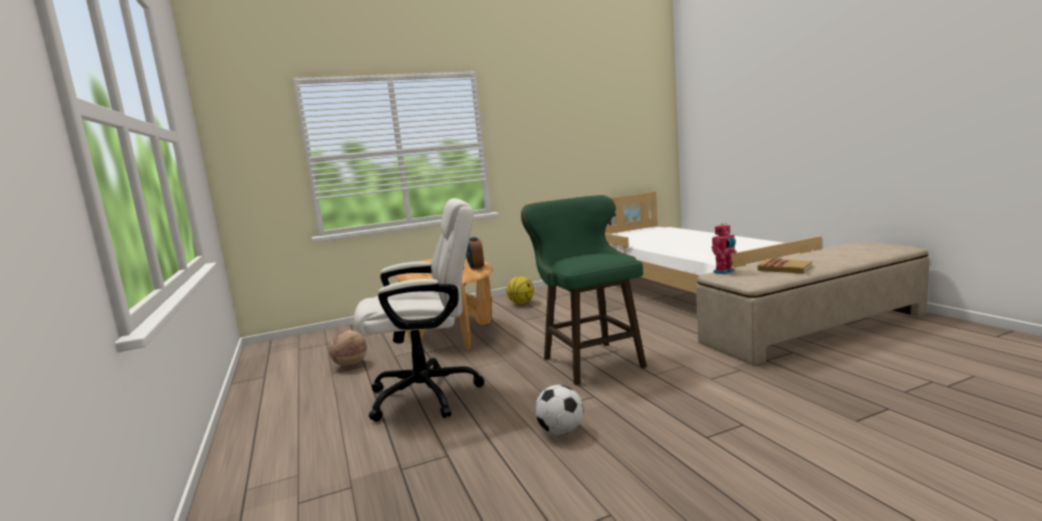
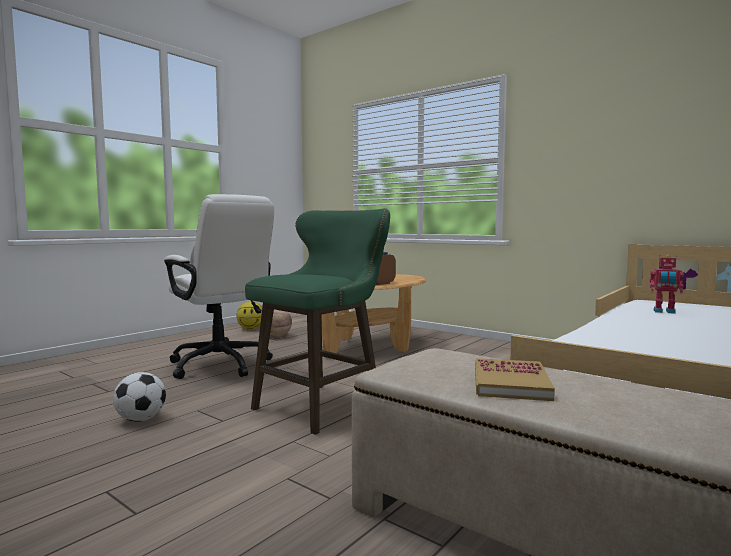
camera: 60 degrees right, 5 degrees down
(521, 303) = (482, 351): basketball -> basketball (251, 329)
(724, 272) = (448, 353): toy robot -> toy robot (664, 312)

